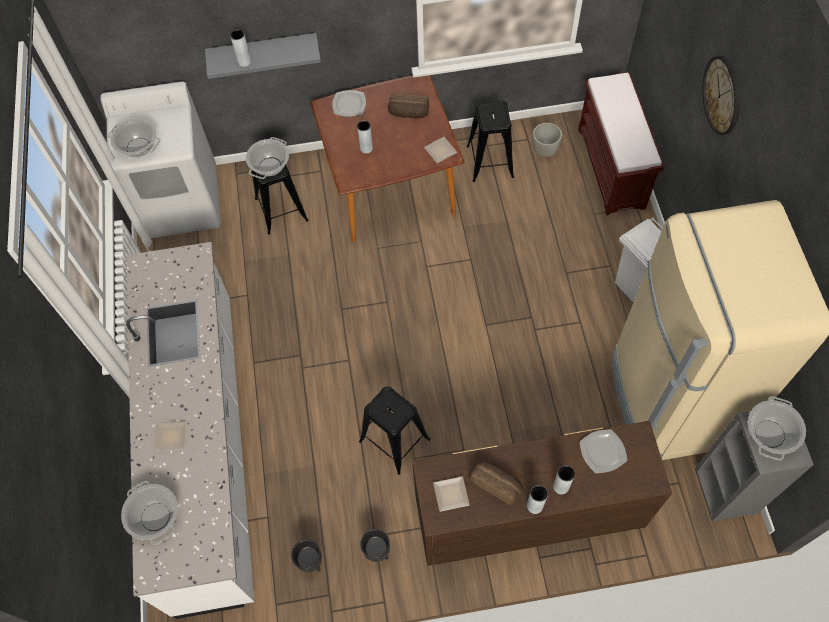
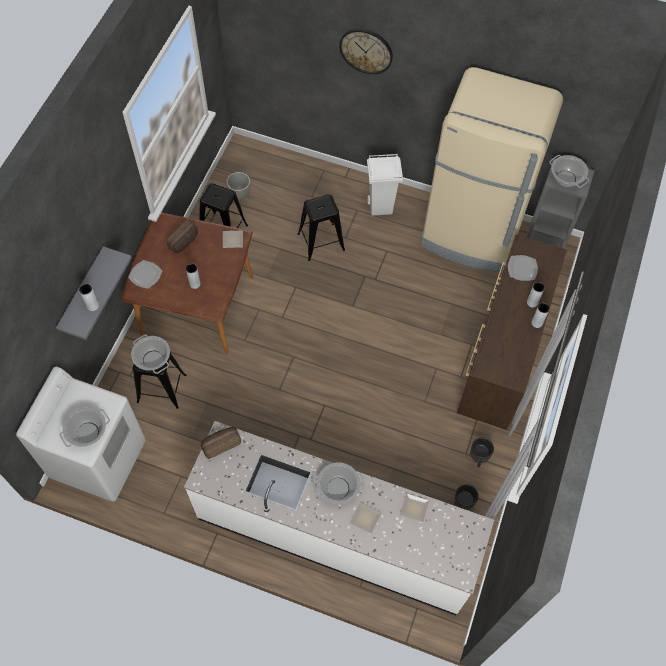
camera: 65 degrees left, 0 degrees up
(156, 517) = (422, 554): cooking pot -> cooking pot (338, 488)
(394, 440) = (404, 407): black stool -> black stool (321, 242)
(452, 495) = (505, 364): plate -> plate (415, 507)
(496, 483) = (511, 335): bread -> bread (220, 444)
(612, 168) = (283, 166): brown bench -> none

